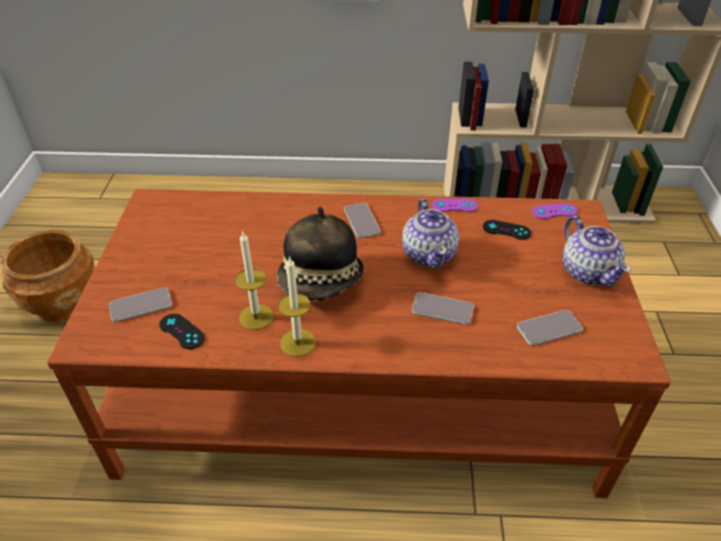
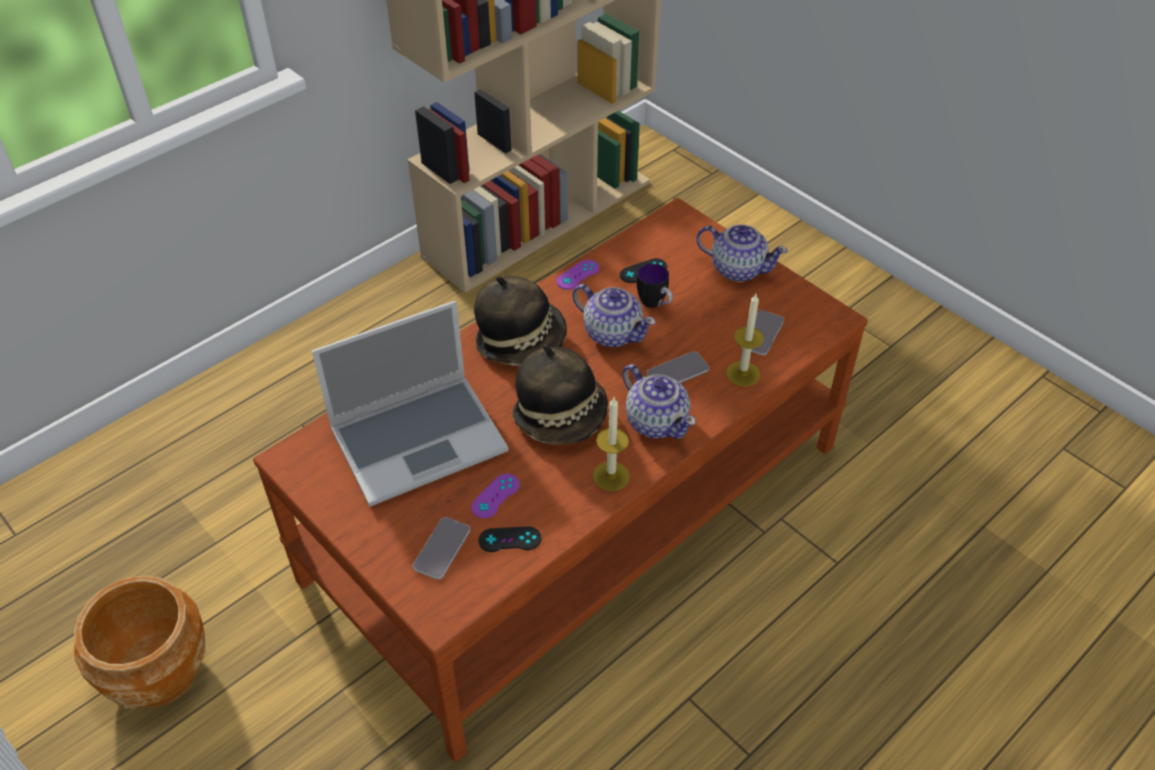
camera: 45 degrees left, 5 degrees up
(223, 236) = (420, 439): none -> laptop
(256, 317) = (551, 482): candle -> candle (743, 374)
(361, 221) = (521, 340): phone -> hat
(380, 331) = (656, 421): none -> teapot
(486, 256) = (655, 305): none -> mug
(554, 211) = (658, 230): purple game controller -> purple game controller (495, 496)

